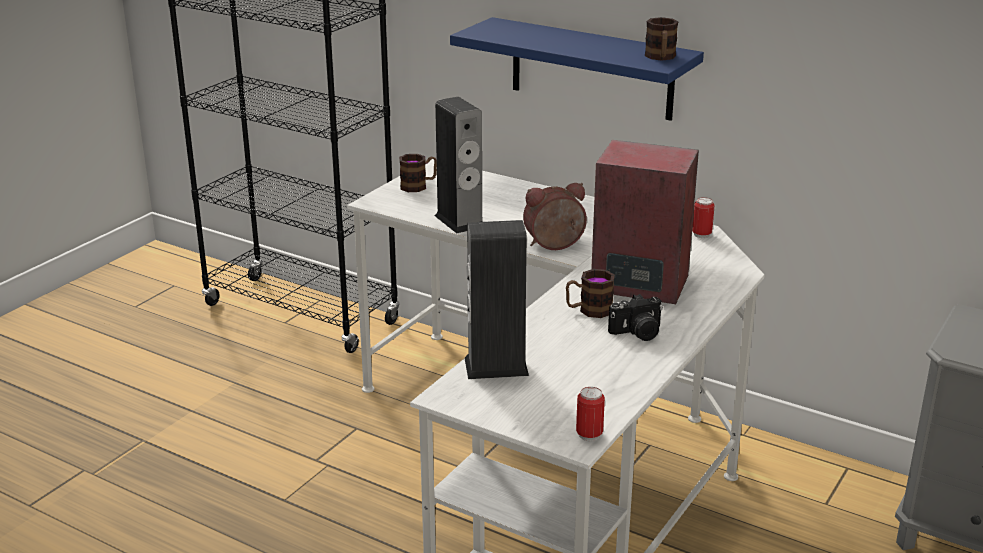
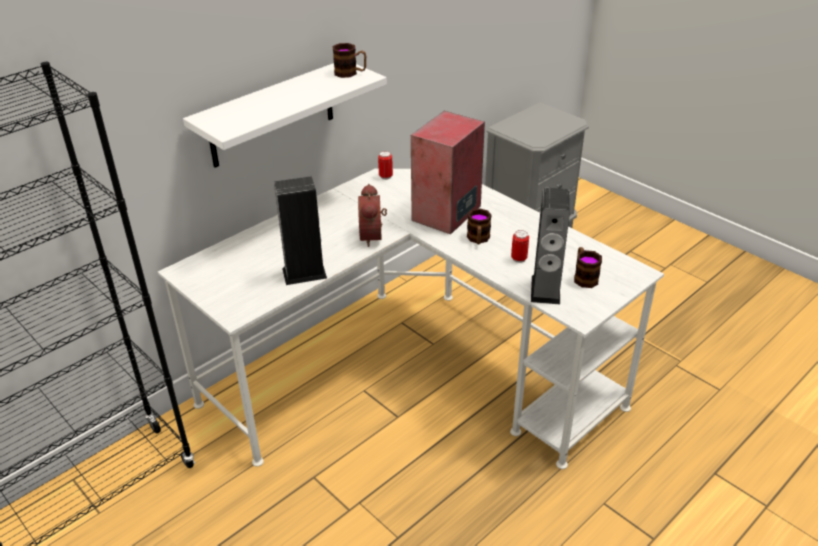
camera: 75 degrees left, 10 degrees up
(418, 186) = (217, 285): mug -> mug (584, 277)
(589, 435) = (633, 267): can -> can (519, 259)
(591, 69) = (272, 114): blue shelf -> white shelf
(637, 333) = (514, 227): camera -> none

